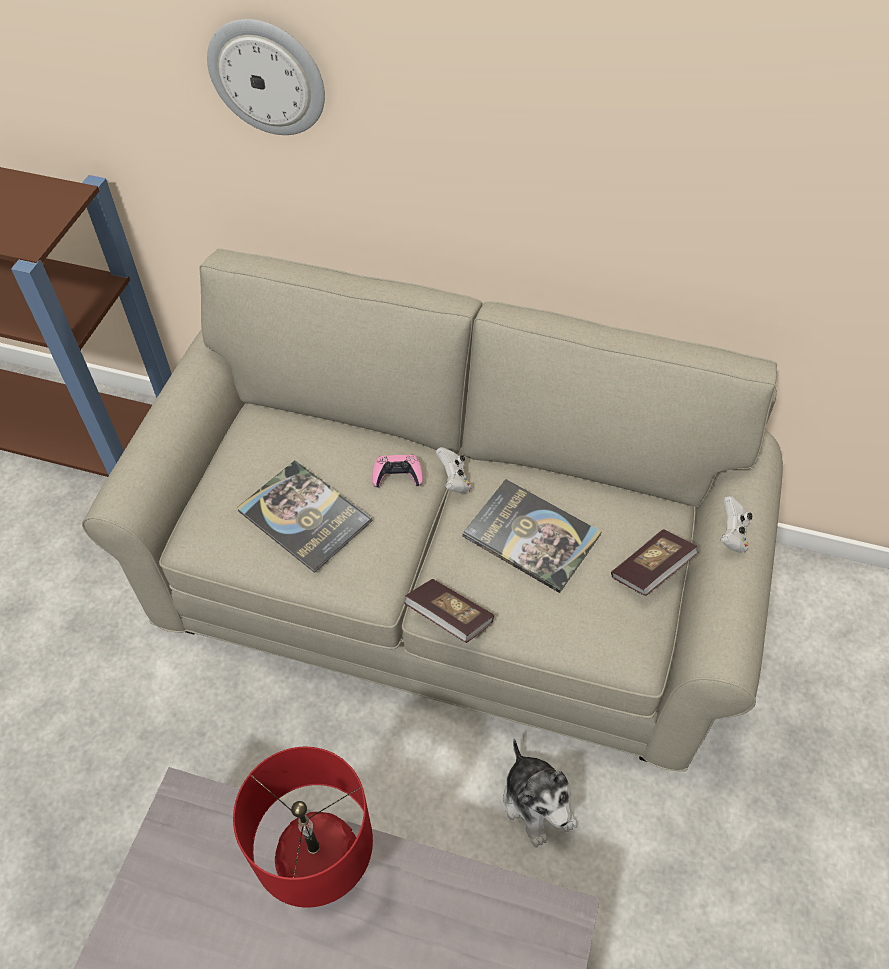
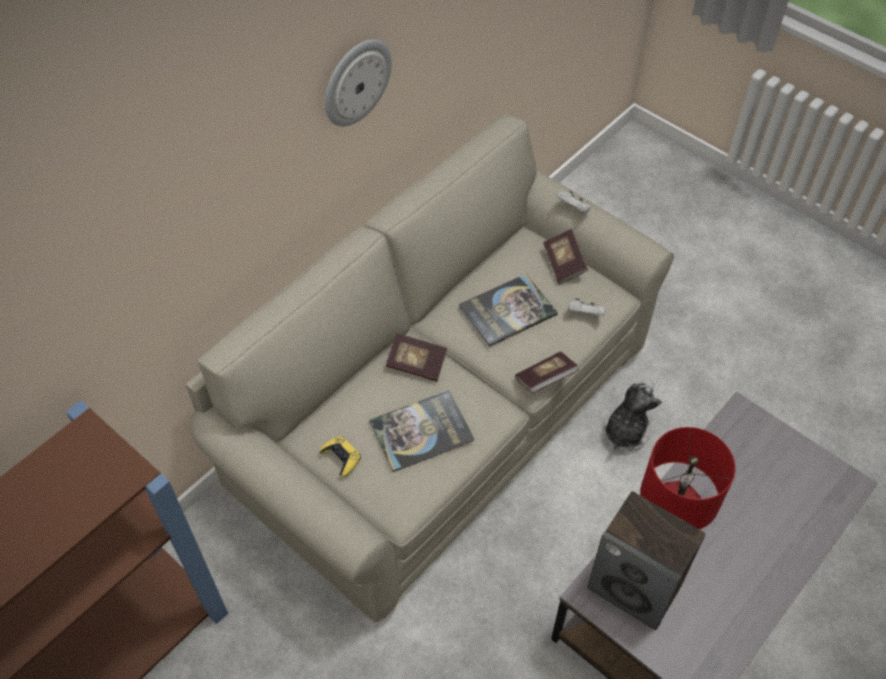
camera: 65 degrees left, 0 degrees up
(210, 856) = (635, 587): none -> speaker
(237, 458) = (341, 457): none -> yellow game controller
(267, 77) = (192, 206): wall clock -> wall clock (356, 82)
(397, 475) = (416, 364): pink game controller -> book
(454, 480) = (437, 335): white game controller -> white game controller (586, 314)
(538, 802) = (625, 431): plush toy -> plush toy turned 60 degrees counterclockwise

